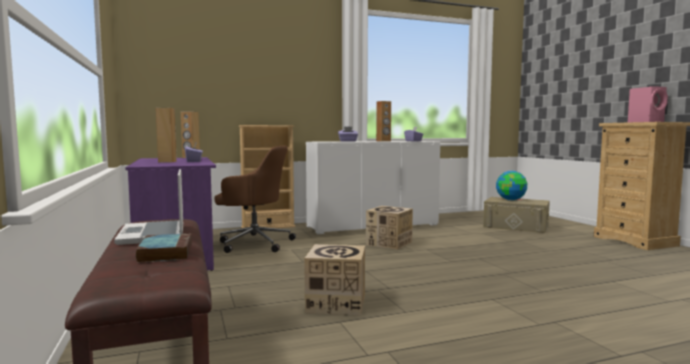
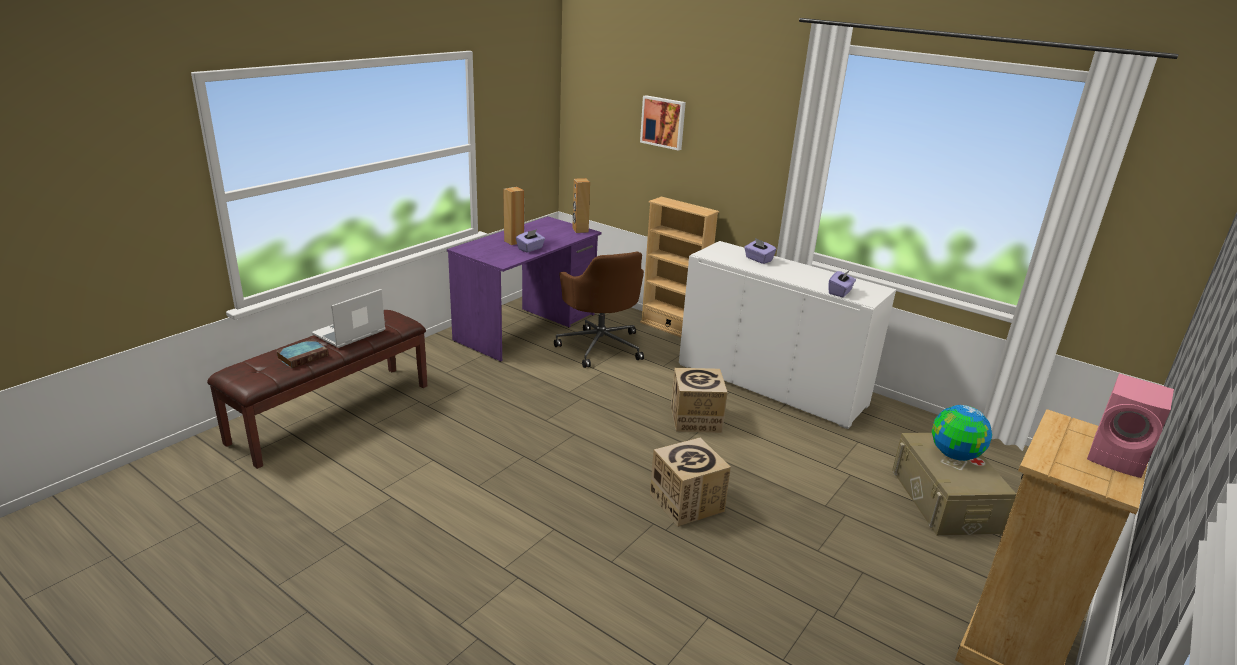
camera: 55 degrees right, 20 degrees up
(232, 68) = (663, 122): none -> picture
(336, 303) = (470, 446): cardboard box -> cardboard box (686, 502)
(383, 141) = (802, 276): brown speaker -> none

